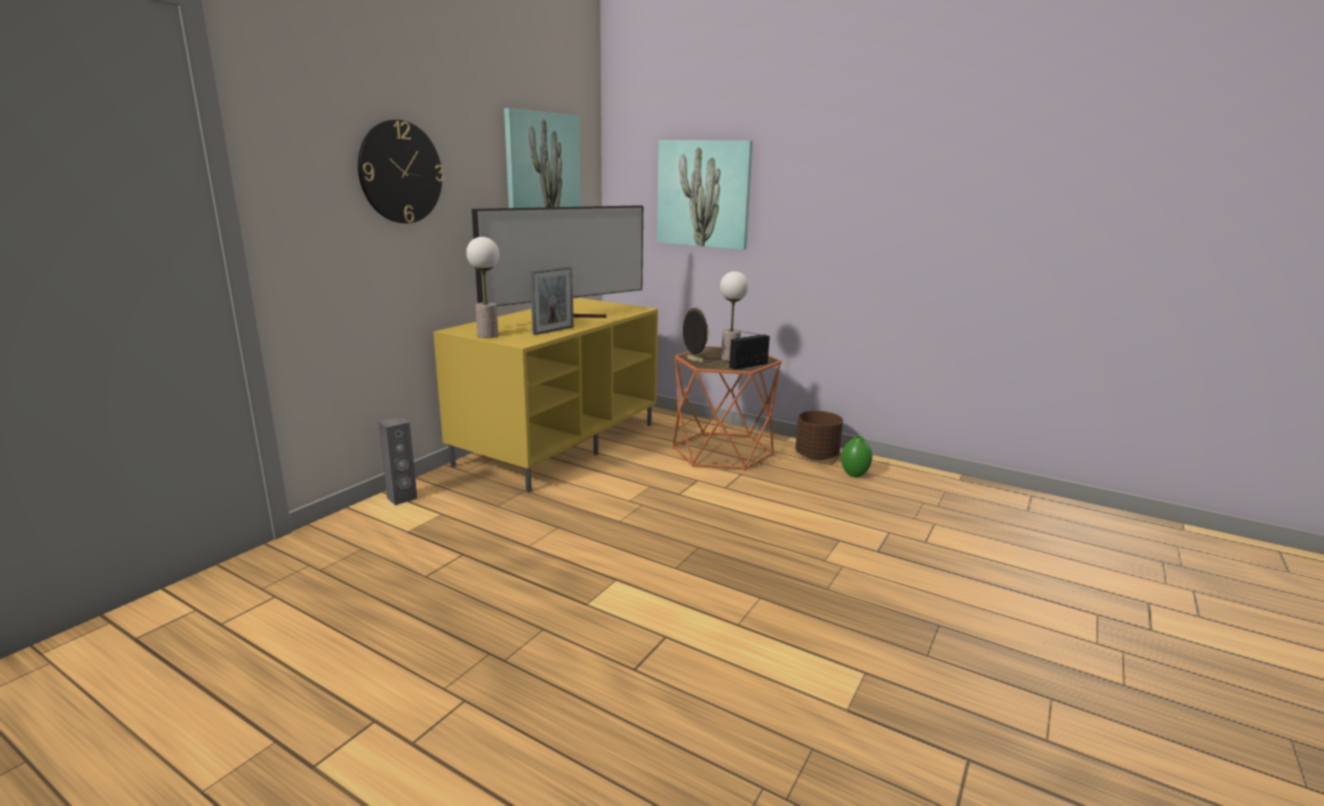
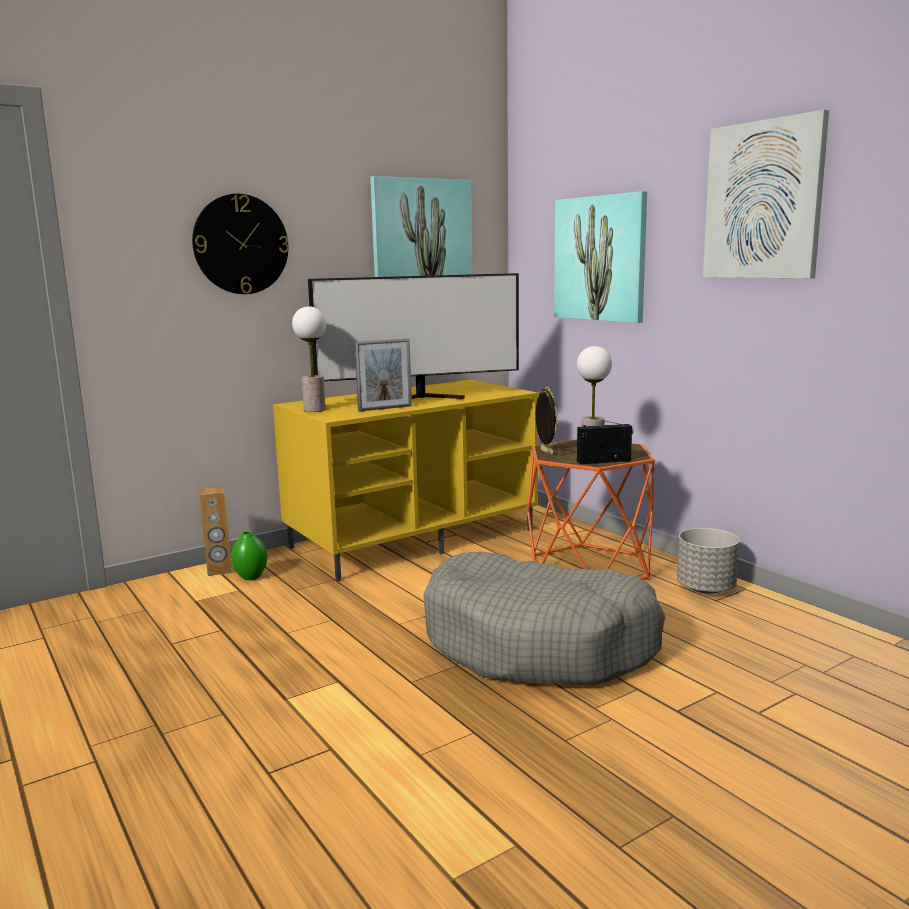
camera: 25 degrees right, 5 degrees down
(402, 498) = (219, 570): grey speaker -> brown speaker
(742, 518) = (539, 644): none -> grey dog bed
(816, 456) = (706, 588): brown planter -> grey planter
(854, 474) = (737, 616): green vase -> green vase (251, 577)
(861, 157) = (763, 200): none -> picture

